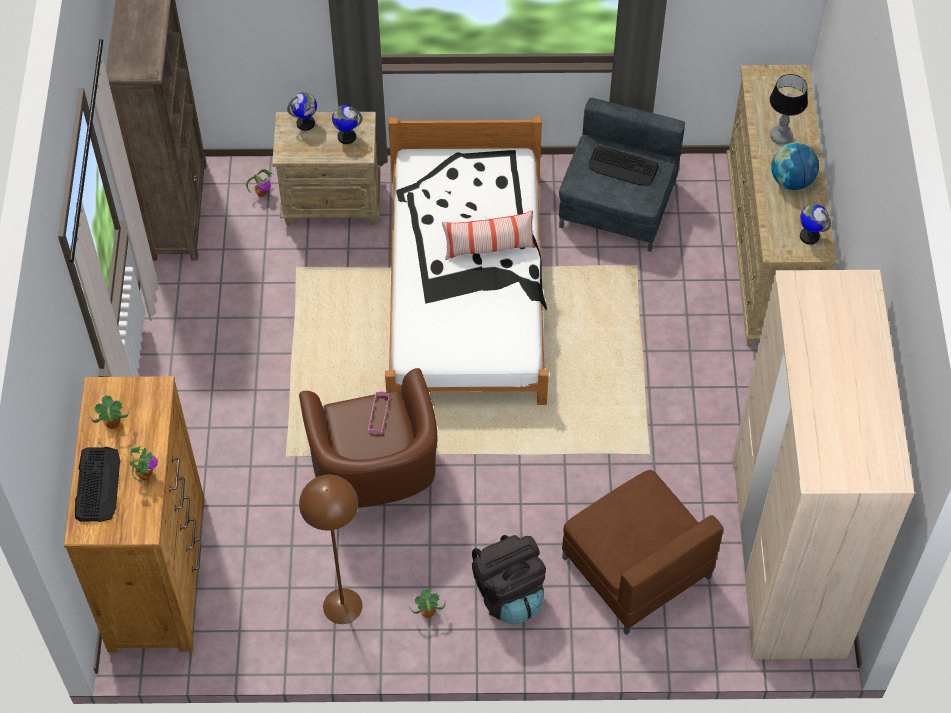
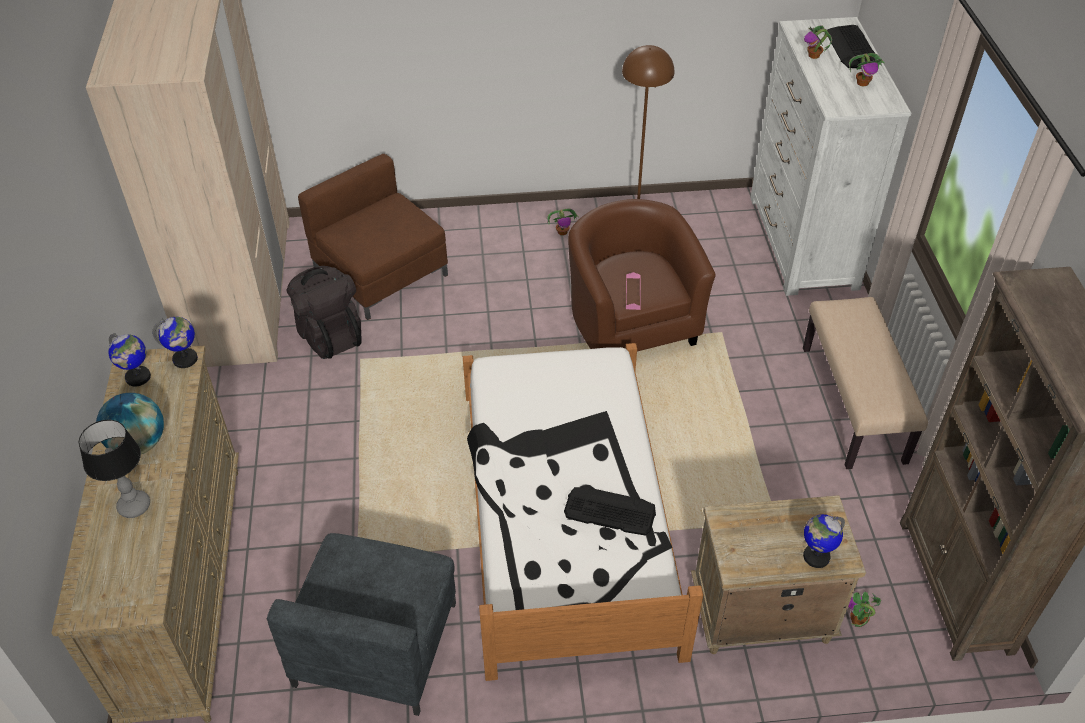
camera: 175 degrees right, 10 degrees down
(158, 573) = (802, 242): brown dresser -> white dresser
(188, 367) = (854, 404): none -> beige bench
(346, 136) = (752, 541): globe -> globe (185, 359)
(489, 248) = (540, 479): pillow -> none
(508, 593) = (494, 248): black backpack -> black backpack (329, 335)
(623, 167) = (364, 597): keyboard -> keyboard (609, 511)

